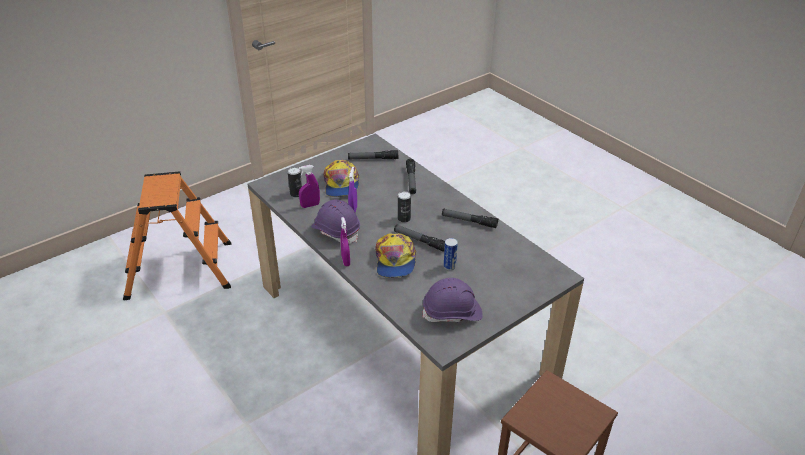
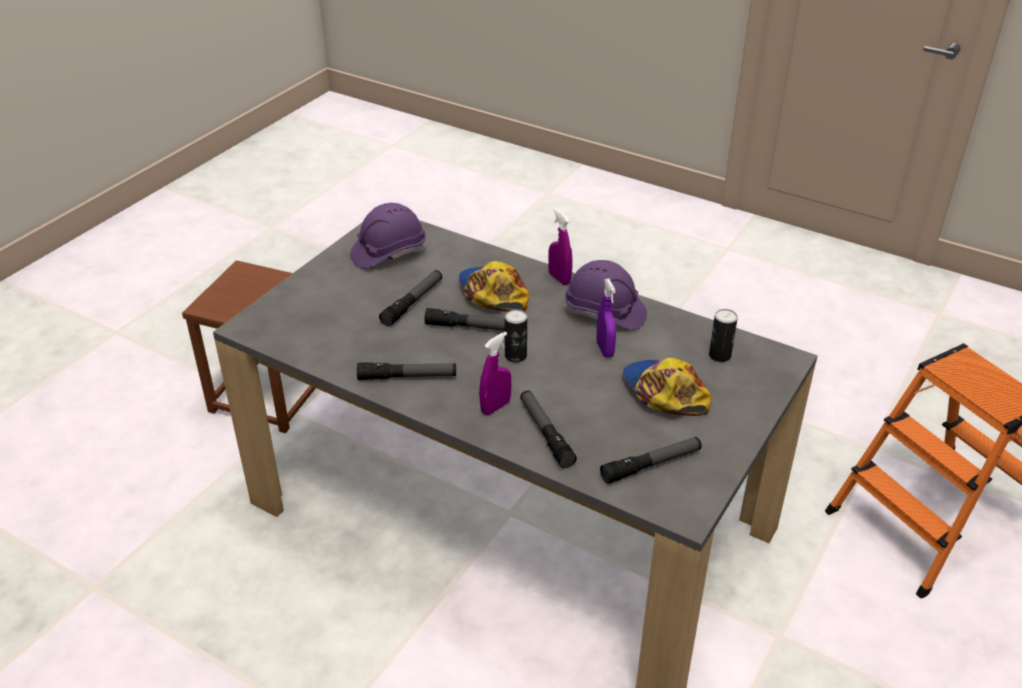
camera: 160 degrees right, 0 degrees up
(310, 205) = (678, 342): purple spray bottle -> purple spray bottle (495, 407)
(449, 266) = (413, 303): can -> flashlight

